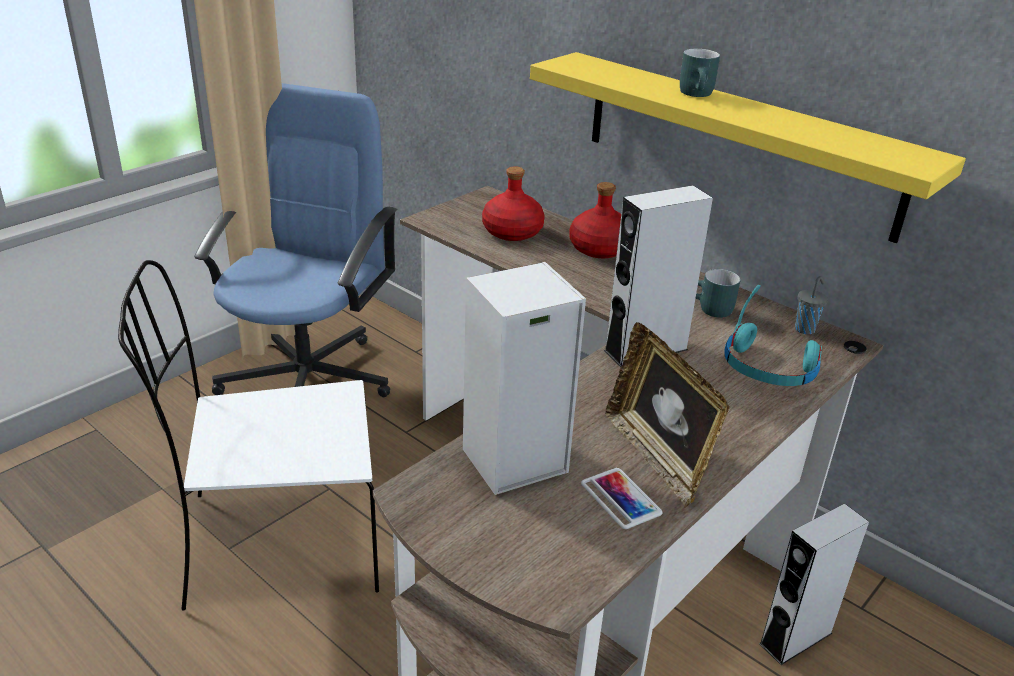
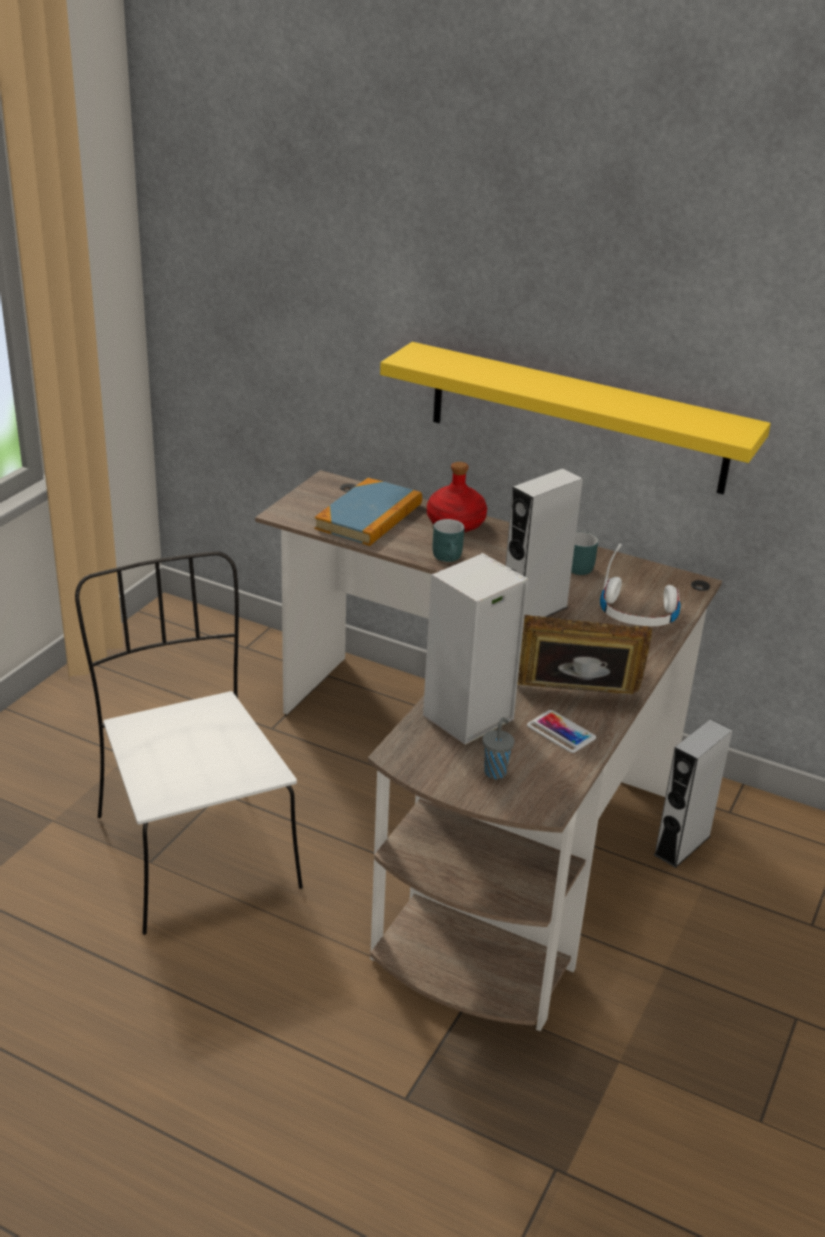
camera: 15 degrees left, 0 degrees up
(277, 542) = (194, 848): white chair -> white chair turned 90 degrees clockwise
(308, 378) = (147, 690): blue office chair -> none
(513, 232) = (369, 516): red bottle -> book
(657, 456) = (576, 696): picture frame -> picture frame turned 135 degrees clockwise
(698, 94) = (542, 381): turquoise mug -> turquoise mug (450, 558)
(769, 368) = (638, 613): turquoise headphones -> white headphones
(805, 329) = (656, 575): grey cup -> grey cup (496, 772)

